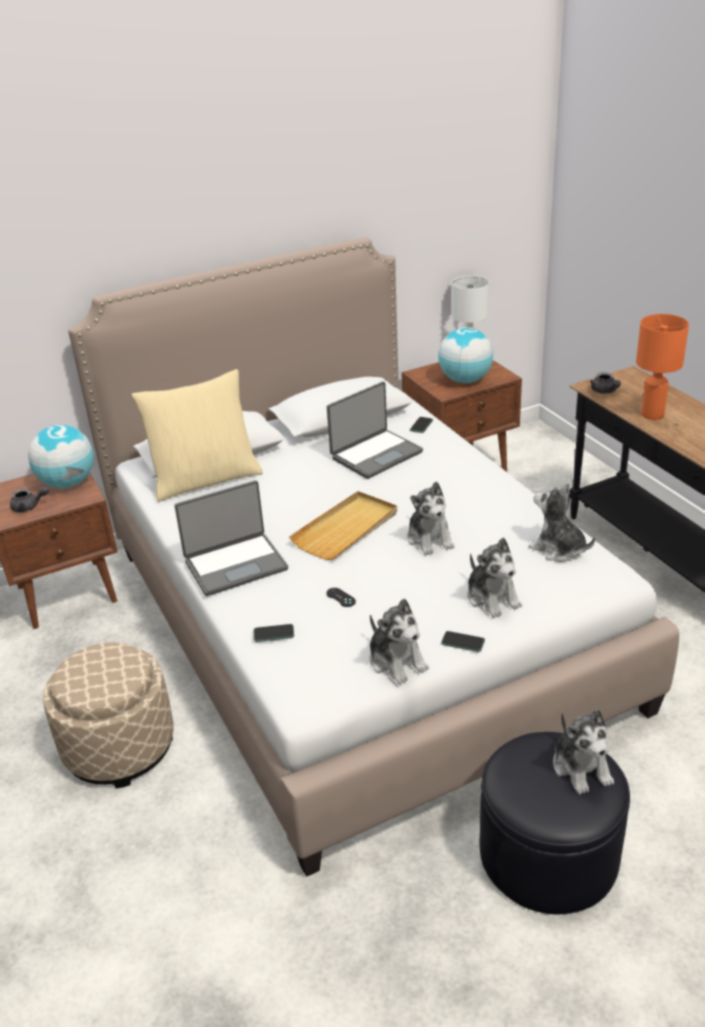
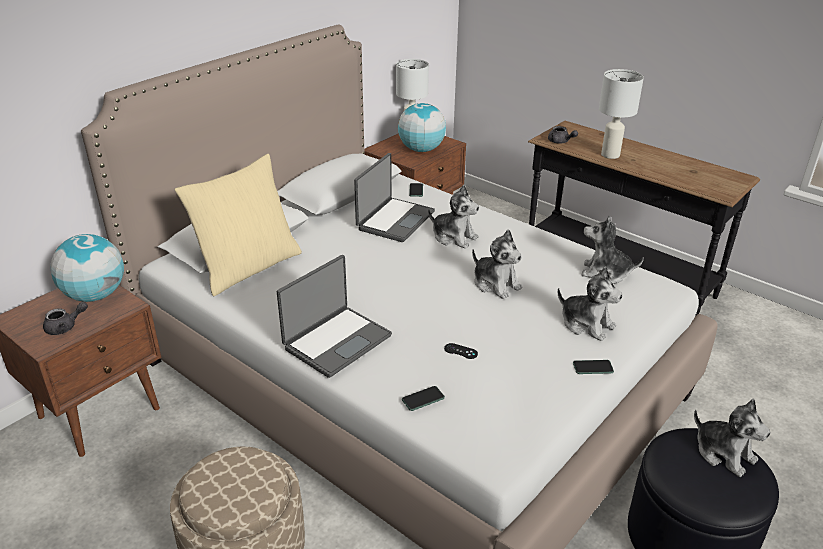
camera: 25 degrees left, 0 degrees up
(346, 529) = (418, 289): beige tray -> none
(397, 661) = (551, 398): plush toy -> plush toy (454, 237)
(651, 414) = (609, 154): orange table lamp -> white table lamp

